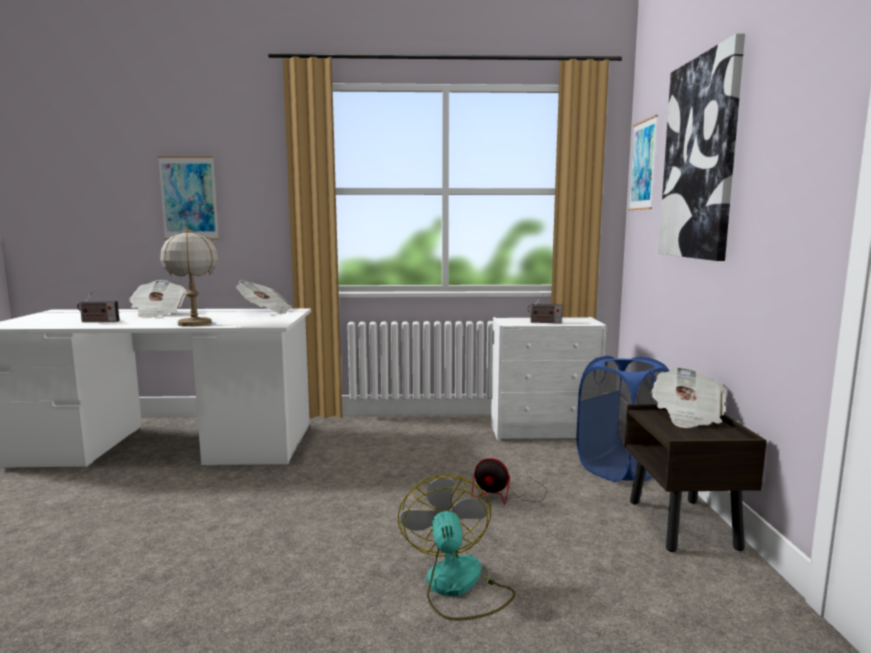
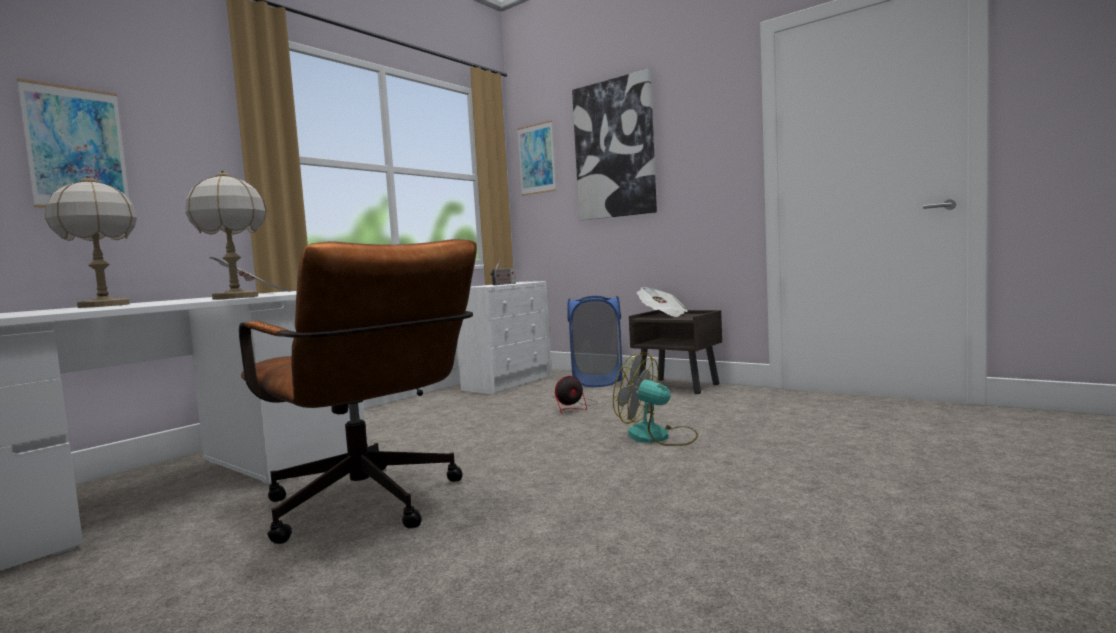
camera: 50 degrees left, 5 degrees down
(98, 321) = (57, 311): radio -> none
(158, 314) = (104, 306): newspaper -> table lamp
(174, 521) = (371, 507): none -> brown office chair

